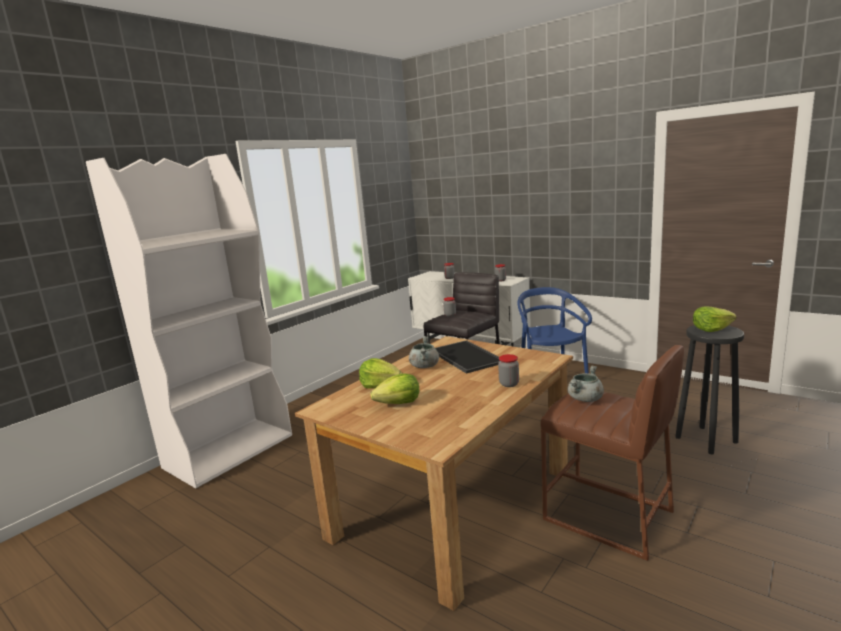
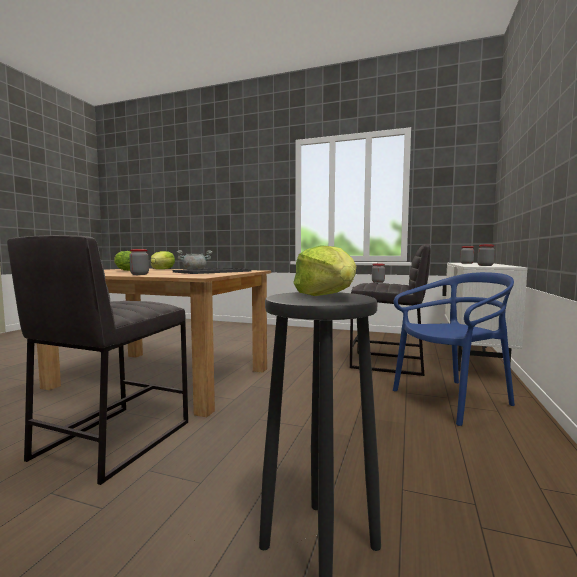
camera: 70 degrees right, 10 degrees down
(230, 451) = (234, 327): white bookcase -> none
(585, 399) = (129, 301): grey cooking pot -> none
(608, 516) = (112, 440): brown stool -> grey stool

